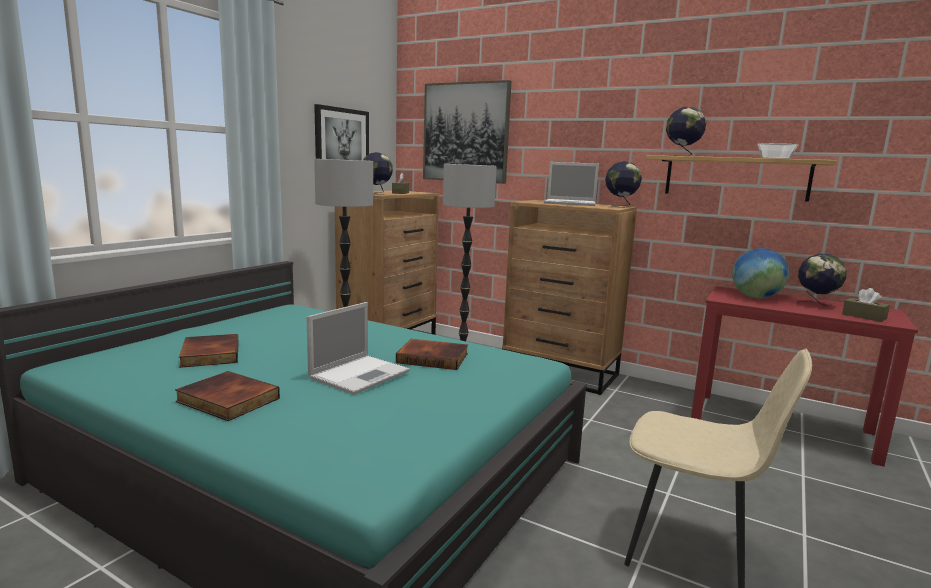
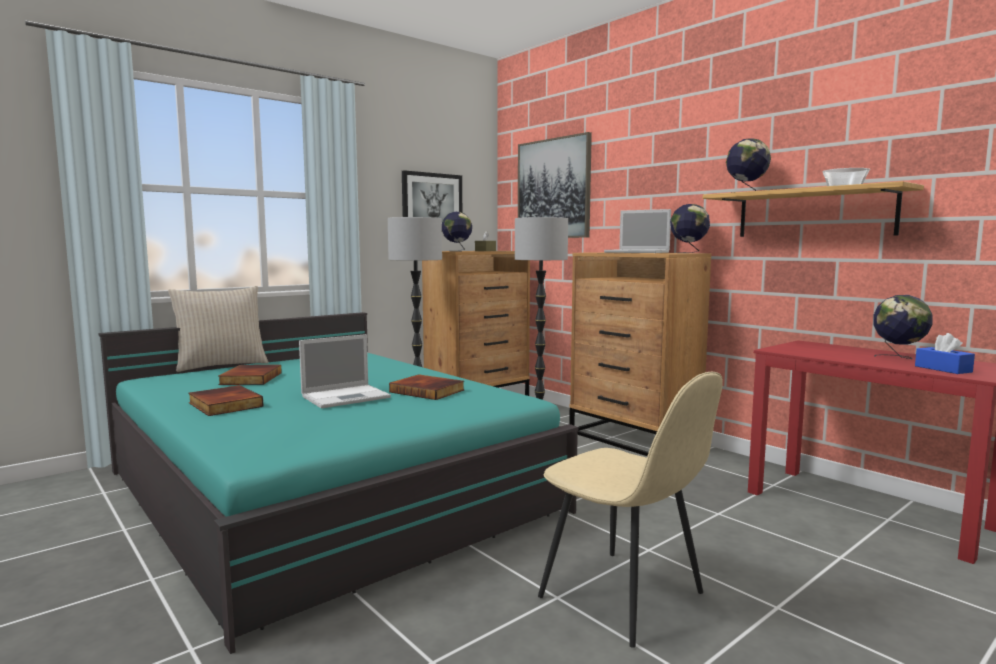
camera: 20 degrees right, 5 degrees down
(145, 335) = (221, 365): none -> beige pillow
(756, 297) = (827, 350): globe -> none
(864, 316) = (943, 369): brown tissue box -> blue tissue box

